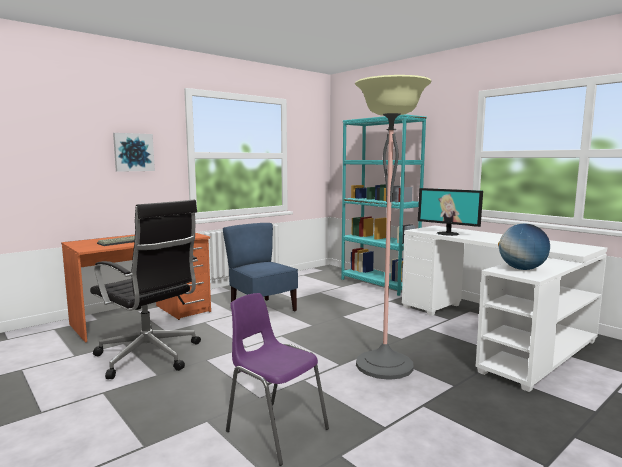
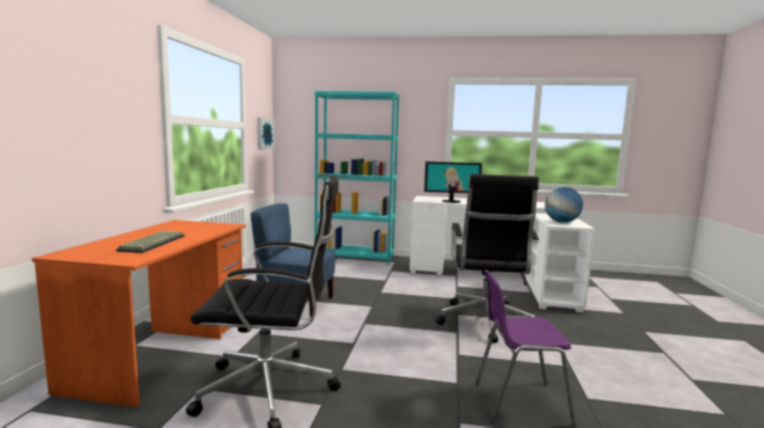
camera: 40 degrees left, 0 degrees up
(133, 152) = (105, 109): picture -> picture (264, 133)
(384, 365) = (485, 322): floor lamp -> black office chair

